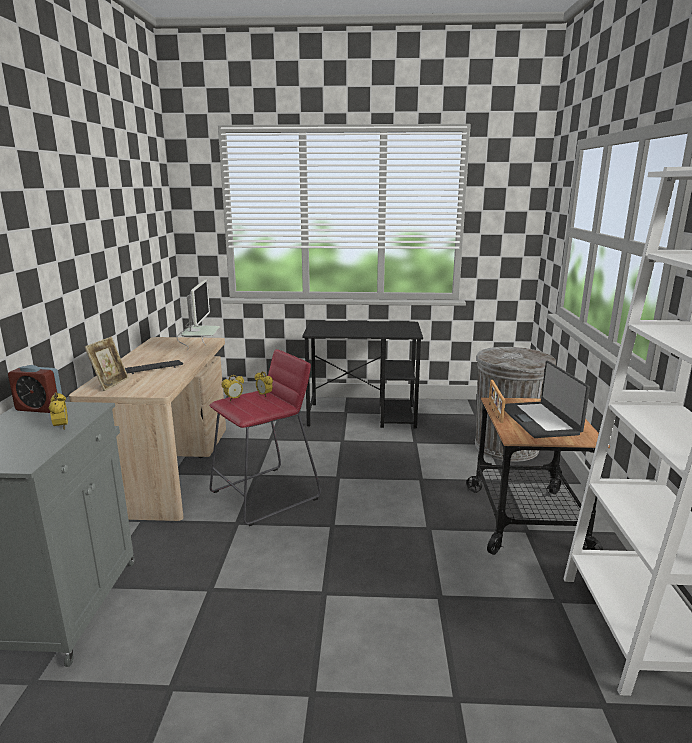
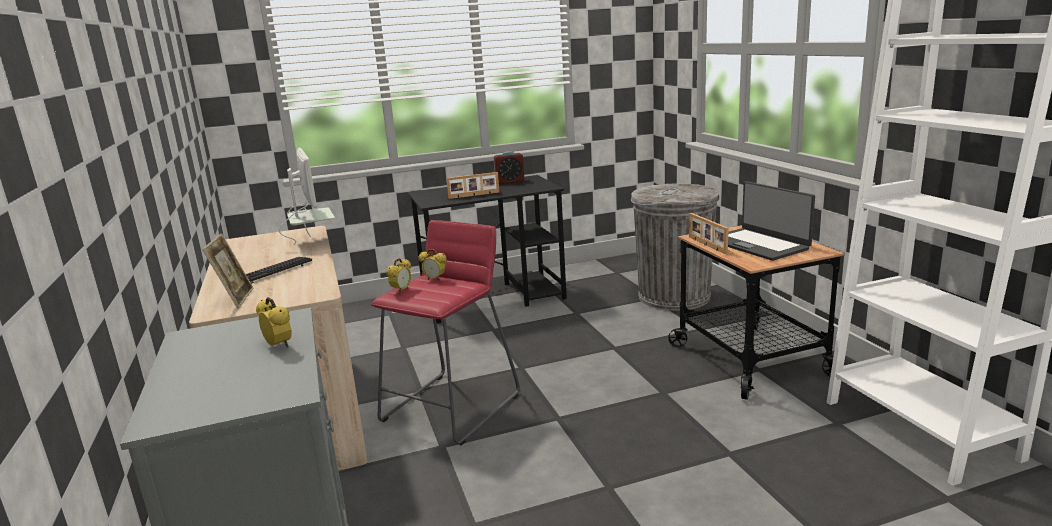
camera: 20 degrees left, 0 degrees up
(40, 408) = (210, 334): alarm clock -> alarm clock (510, 182)
(350, 332) = (474, 195): none -> picture frame

